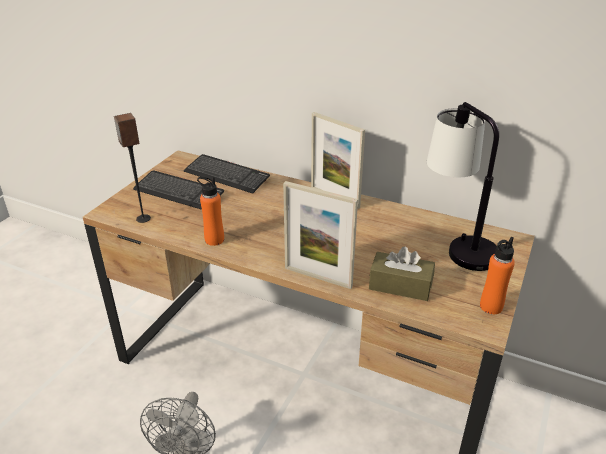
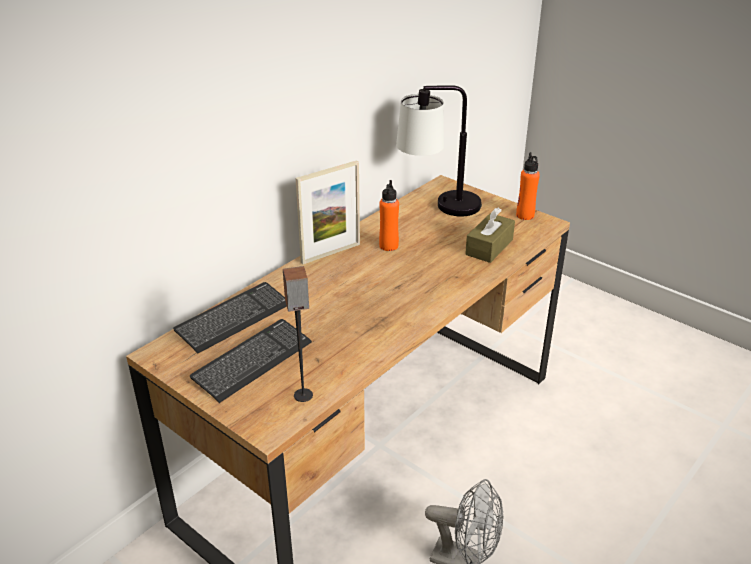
camera: 75 degrees left, 0 degrees up
(214, 240) = (376, 341): orange bottle -> orange bottle (388, 246)
(318, 277) = (465, 285): picture frame -> none

